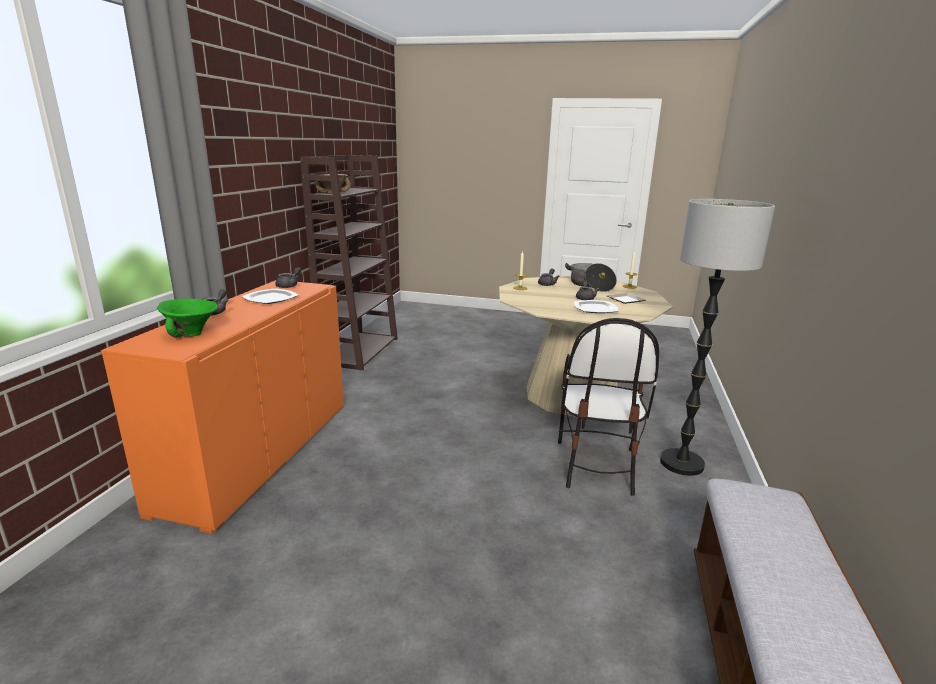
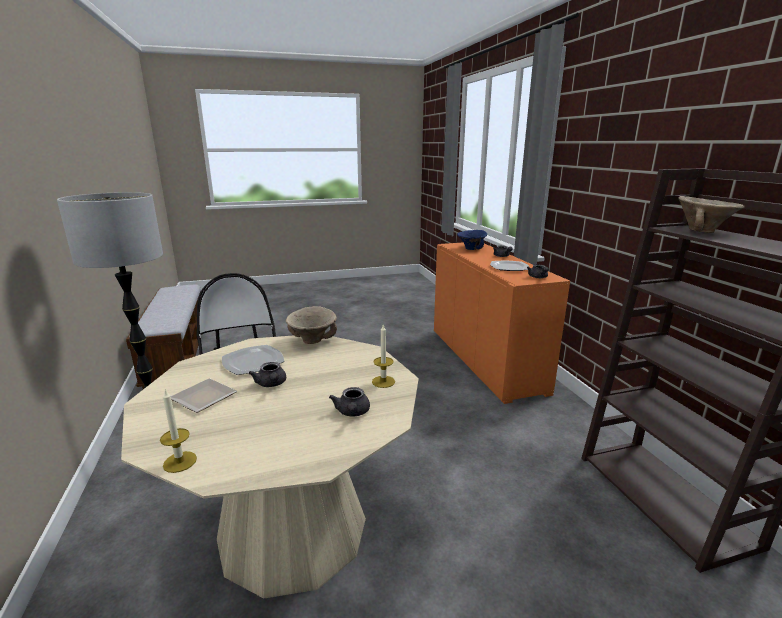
camera: 150 degrees right, 0 degrees up
(193, 333) = (470, 249): green bowl -> blue bowl
(546, 311) = (312, 341): none -> beige bowl
(590, 285) = (269, 436): cooking pot -> none

